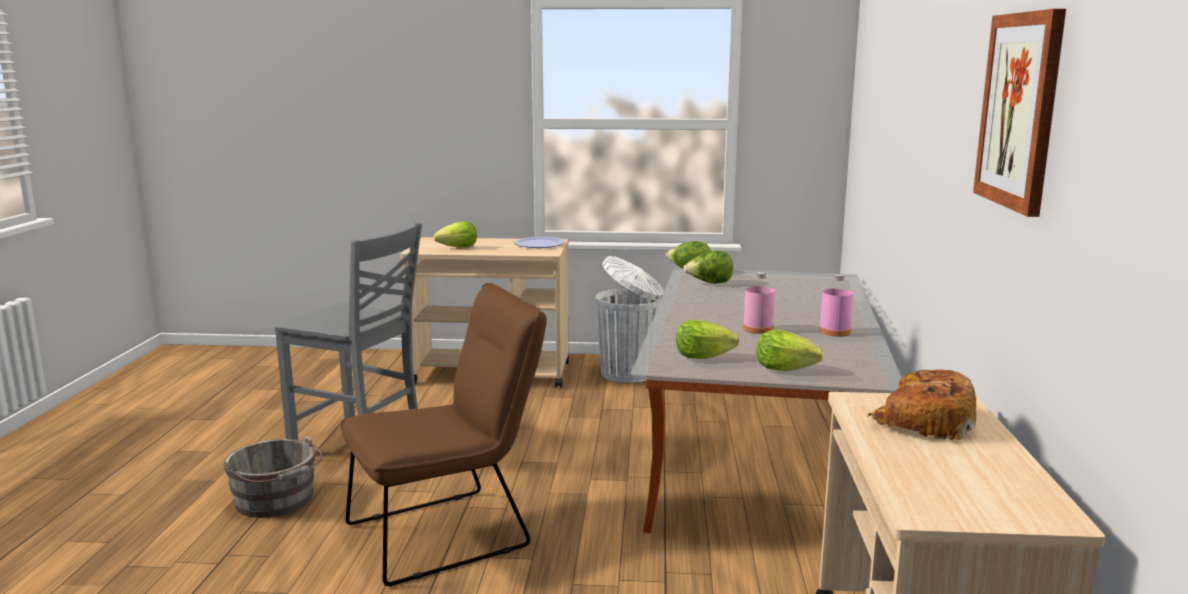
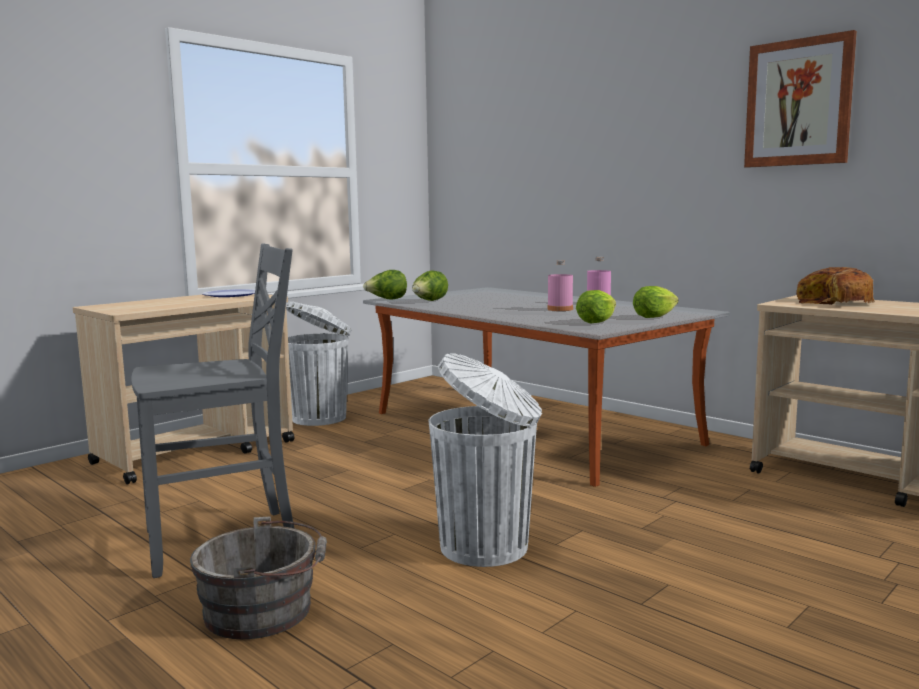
camera: 50 degrees left, 5 degrees down
(450, 532) = (487, 547): brown chair -> white trash can
(458, 248) = (161, 305): lettuce -> none

